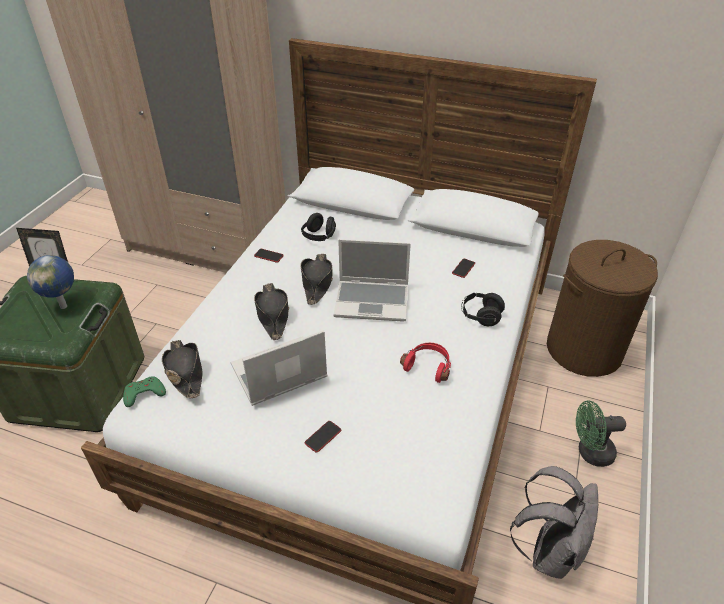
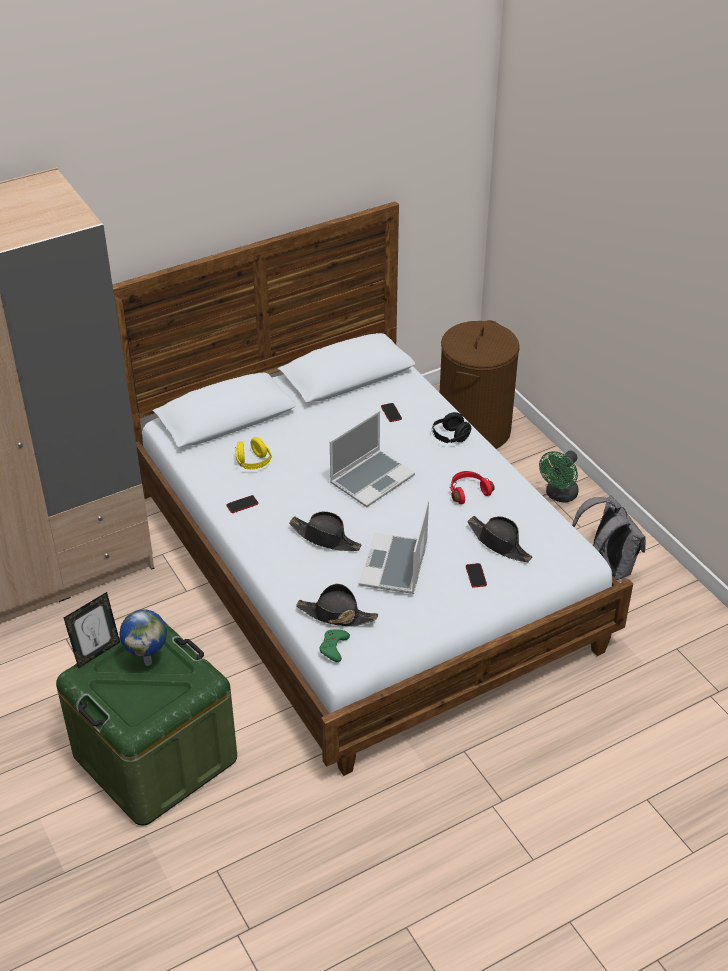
camera: 50 degrees left, 0 degrees up
(317, 282) = (313, 495): black hat -> black hat (499, 543)
(319, 237) = (253, 463): black headphones -> yellow headphones

